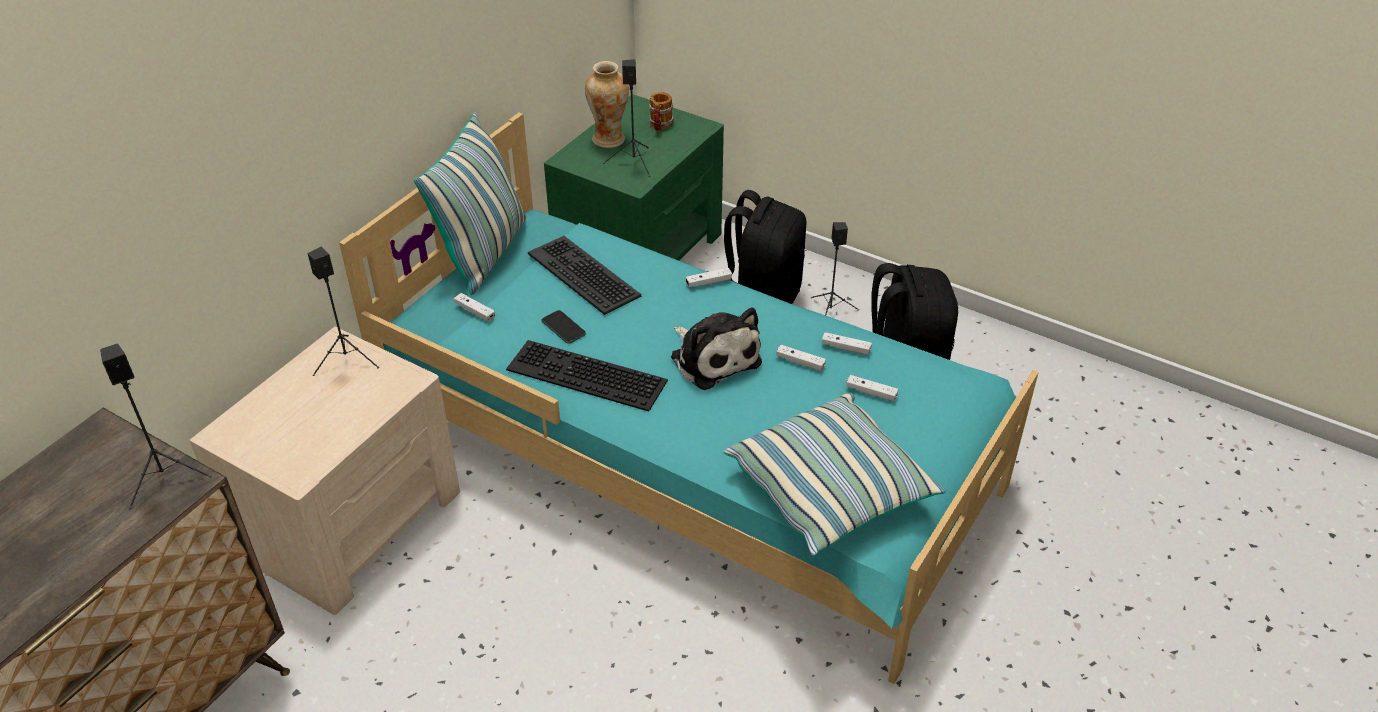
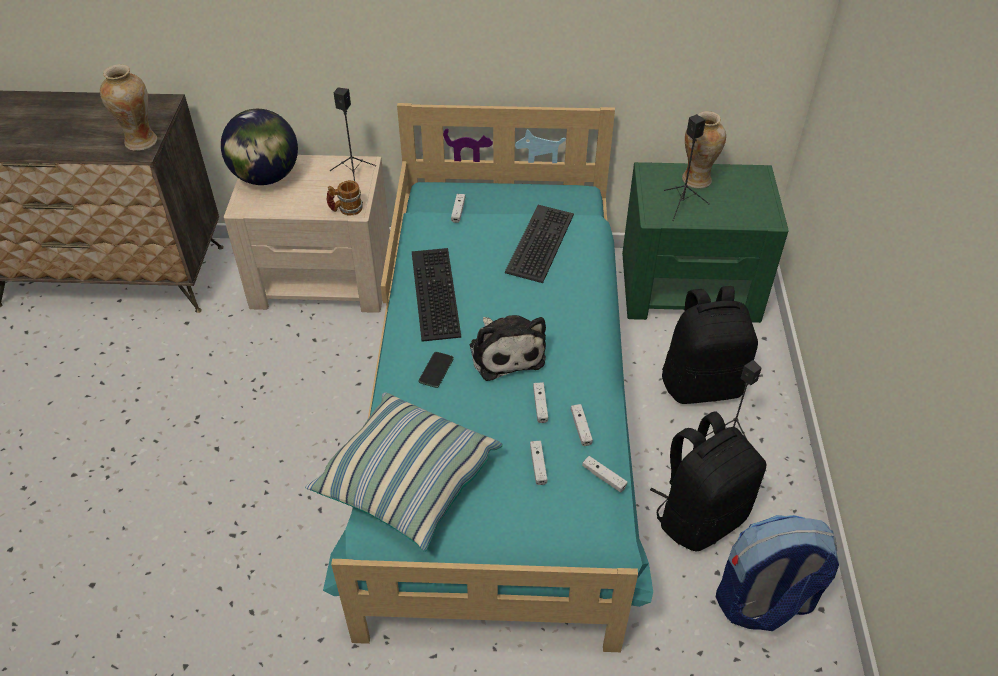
camera: 60 degrees right, 5 degrees up
(166, 477) = (140, 142): black speaker -> vase
(262, 435) = (266, 177): none -> globe
(484, 253) = (523, 187): pillow -> none
(563, 328) = (475, 259): phone -> phone (436, 370)
(660, 126) = (745, 197): mug -> mug (346, 209)
(708, 282) = (591, 312): white game controller -> white game controller (604, 477)
(713, 357) = (506, 352): plush toy -> plush toy turned 45 degrees counterclockwise
(1008, 377) = (763, 602): none -> backpack

